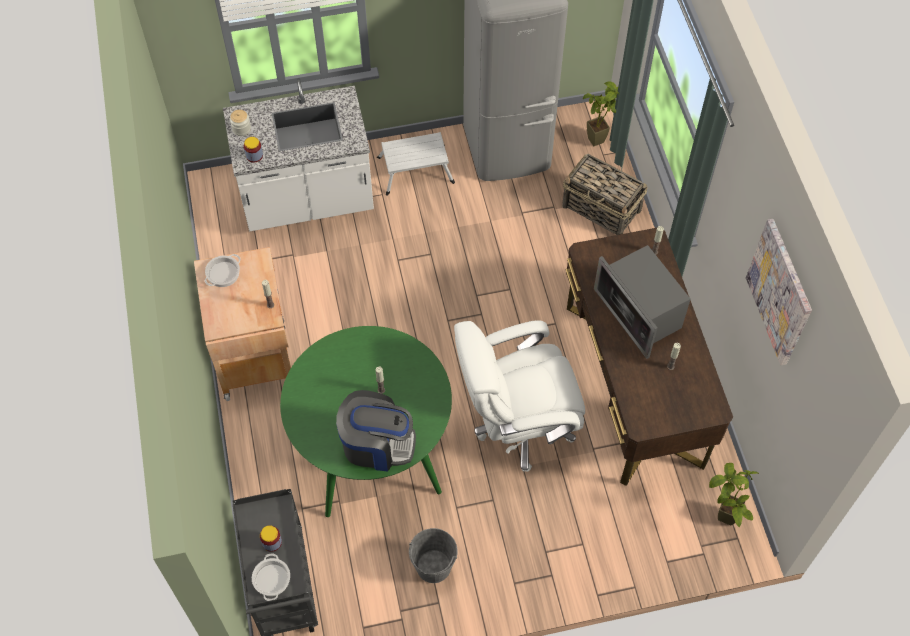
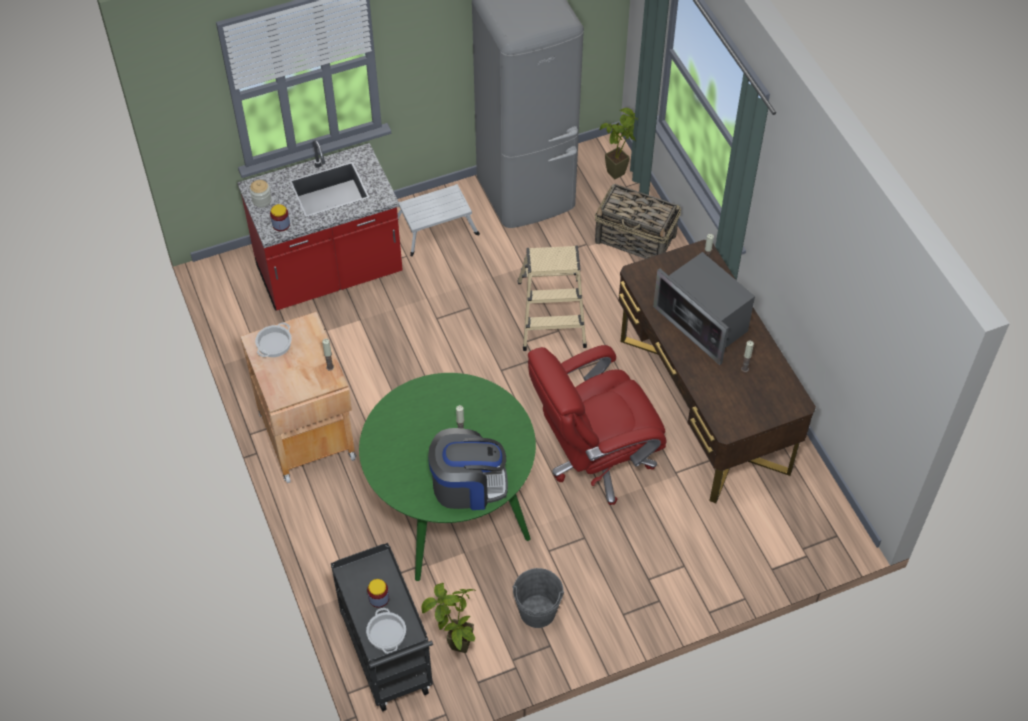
camera: 10 degrees left, 5 degrees down
(308, 201) = (330, 274): white counter -> red counter
(506, 270) = (551, 313): none -> beige step ladder
(517, 427) = (594, 463): white office chair -> red office chair
(721, 522) = (818, 523): potted plant -> potted plant (456, 651)
(780, 292) = (846, 267): picture -> none

